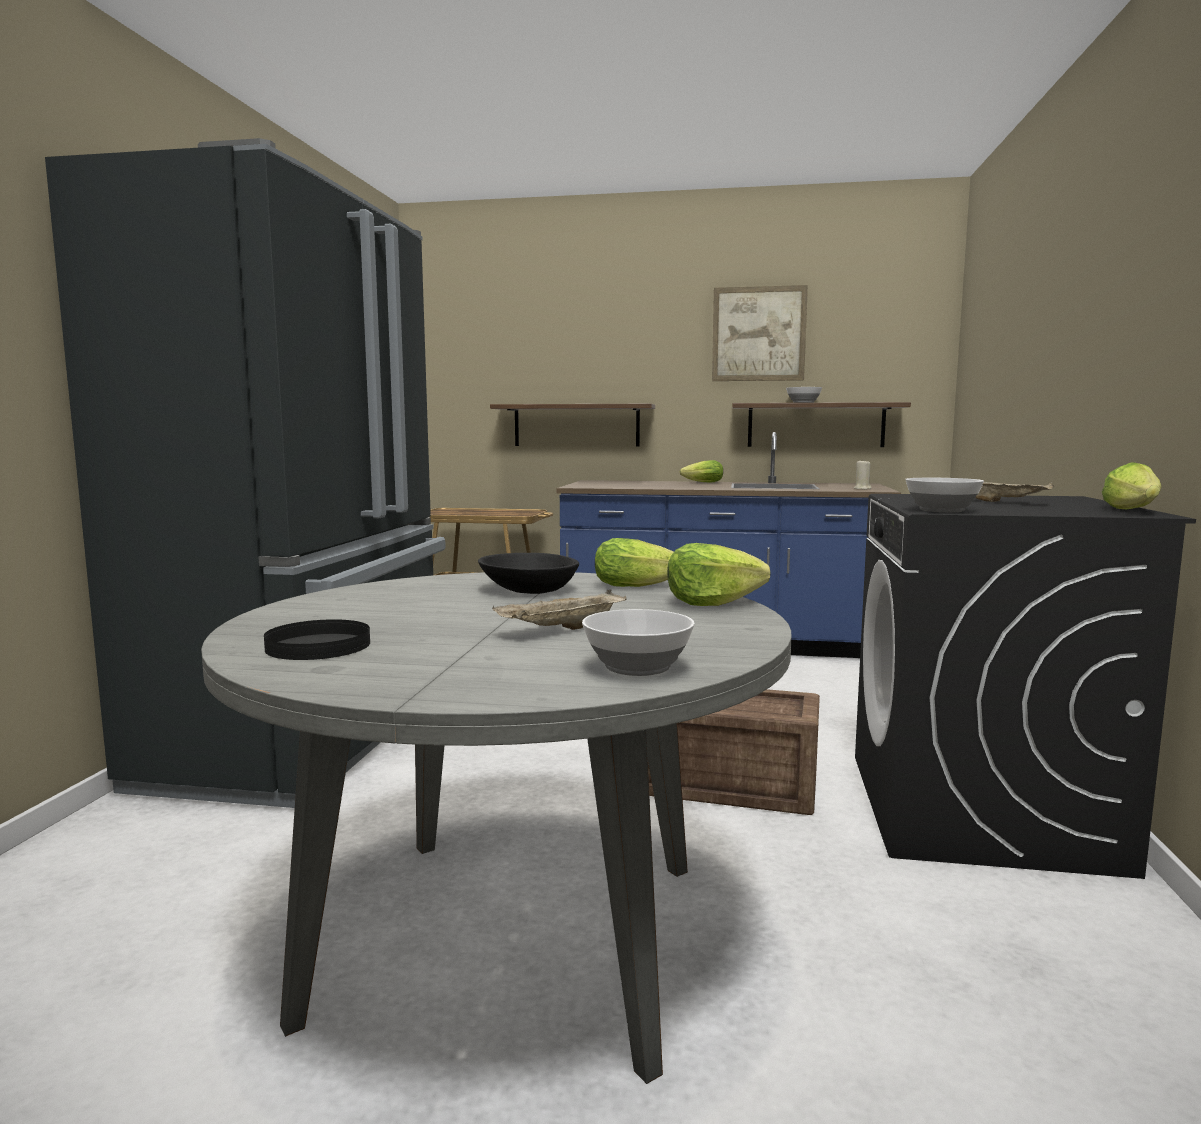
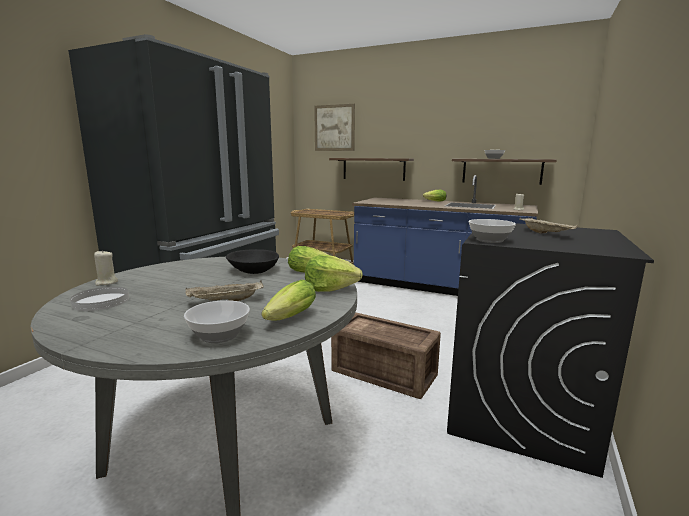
camera: 15 degrees right, 5 degrees up
(268, 622) = (106, 282): none -> beige candle
(319, 646) = (101, 301): black plate -> white plate
(758, 334) = (471, 119): picture -> picture (334, 128)
(1133, 510) = (621, 248): lettuce -> lettuce (288, 319)

